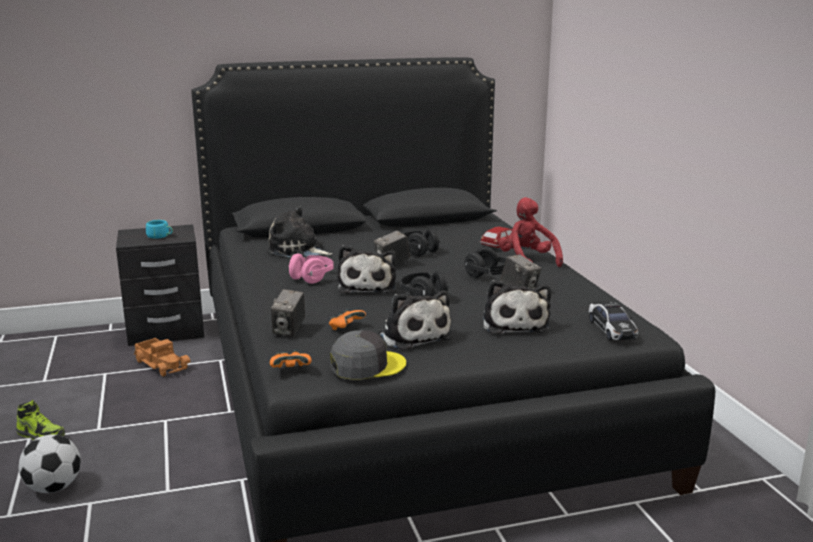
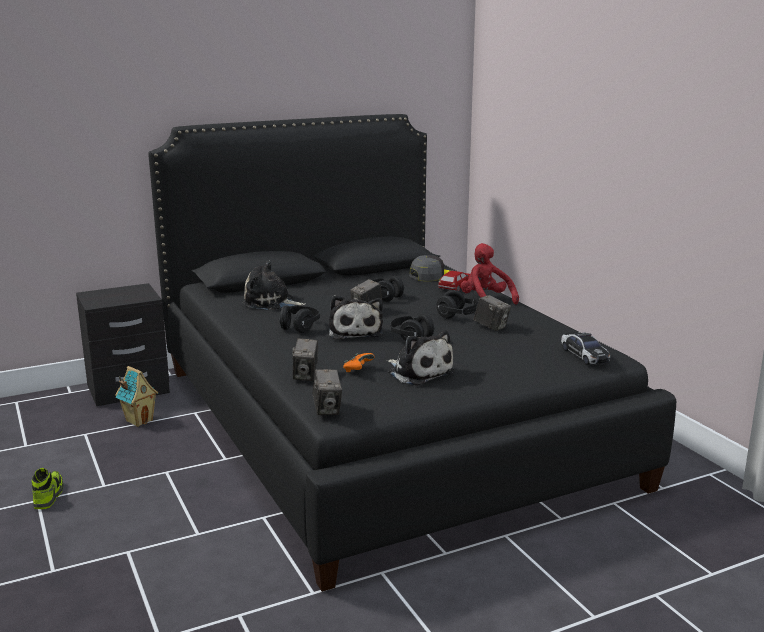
camera: 10 degrees left, 0 degrees up
(41, 435) = (48, 496): shoe -> shoe turned 105 degrees counterclockwise
(54, 488) = (85, 542): football -> none
(160, 236) = (123, 296): turquoise cup -> none
(162, 364) = (139, 420): toy truck -> toy house
(291, 370) = (327, 409): orange game controller -> camera
(312, 278) = (299, 327): pink headphones -> black headphones
(367, 365) = (392, 400): grey cap -> grey cap (431, 275)
(514, 323) = (501, 356): plush toy -> none

